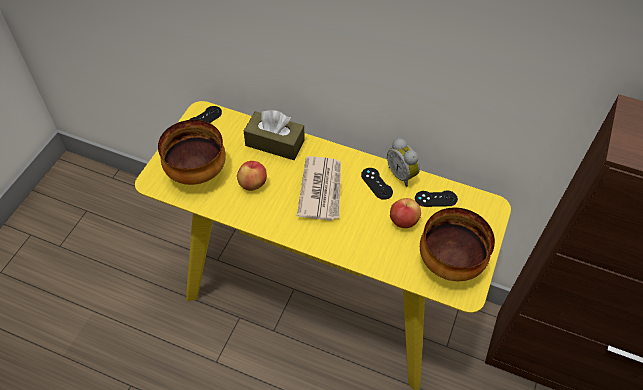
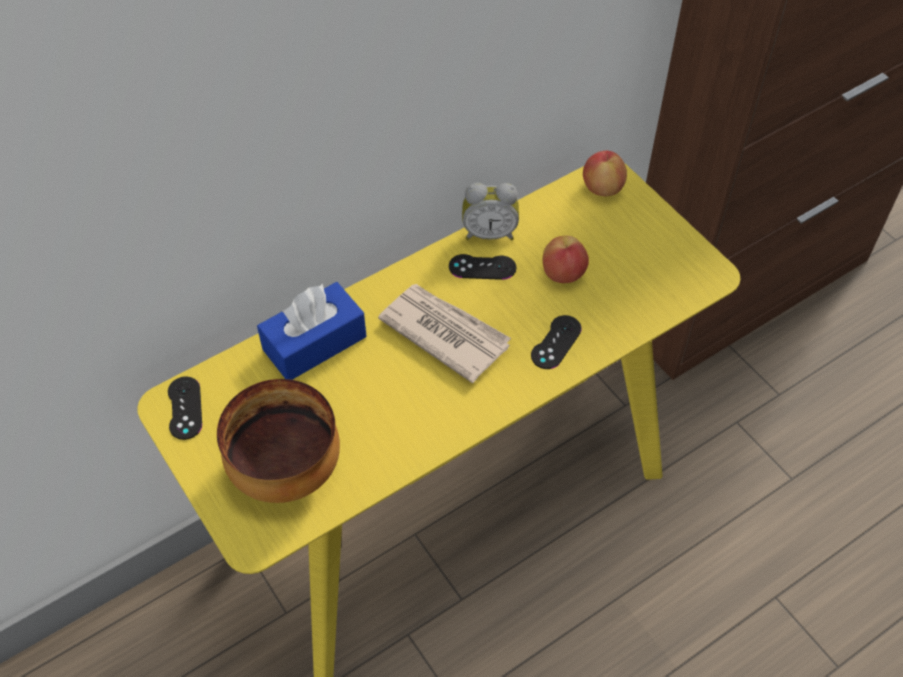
camera: 55 degrees left, 0 degrees up
(252, 183) = (367, 408): apple -> apple (602, 188)
(275, 143) = (314, 343): brown tissue box -> blue tissue box
(436, 199) = (554, 221): black game controller -> black game controller (556, 342)
(450, 261) = (656, 263): bowl -> none

